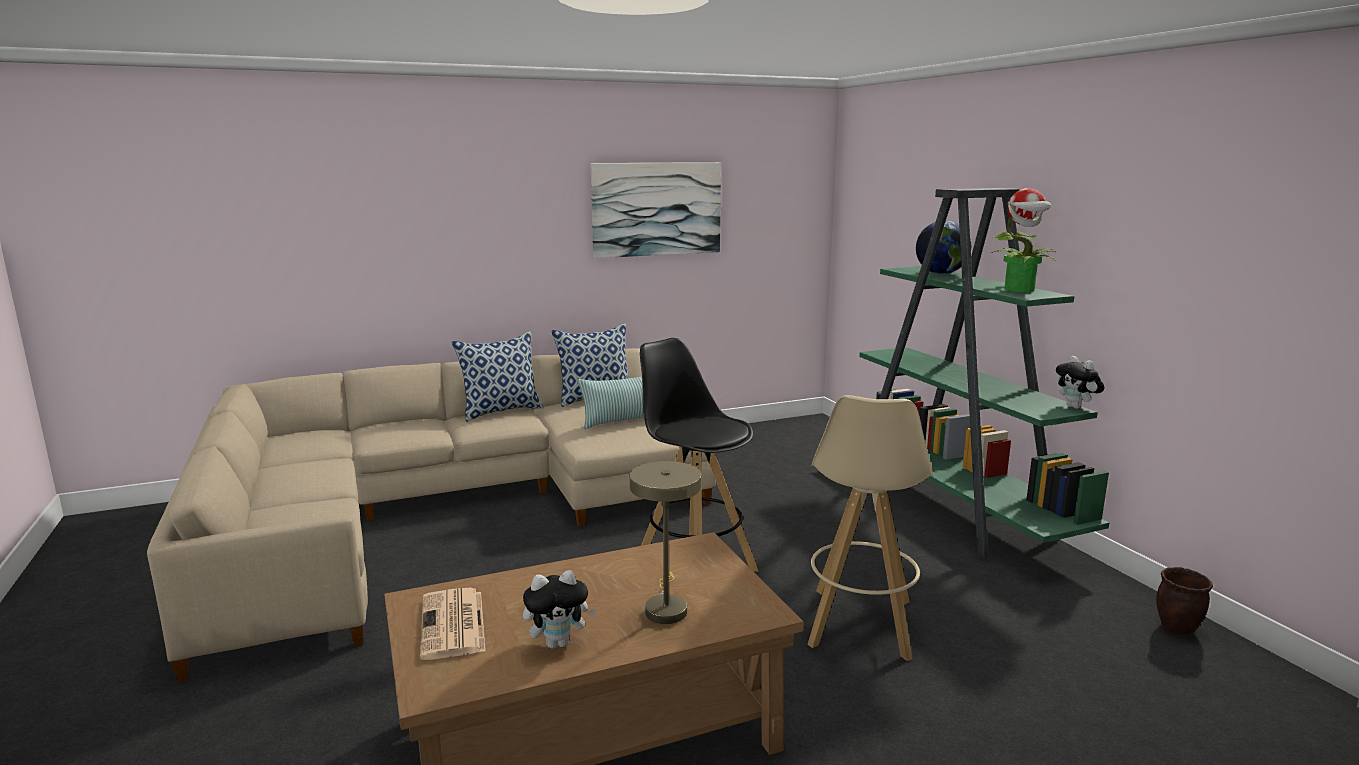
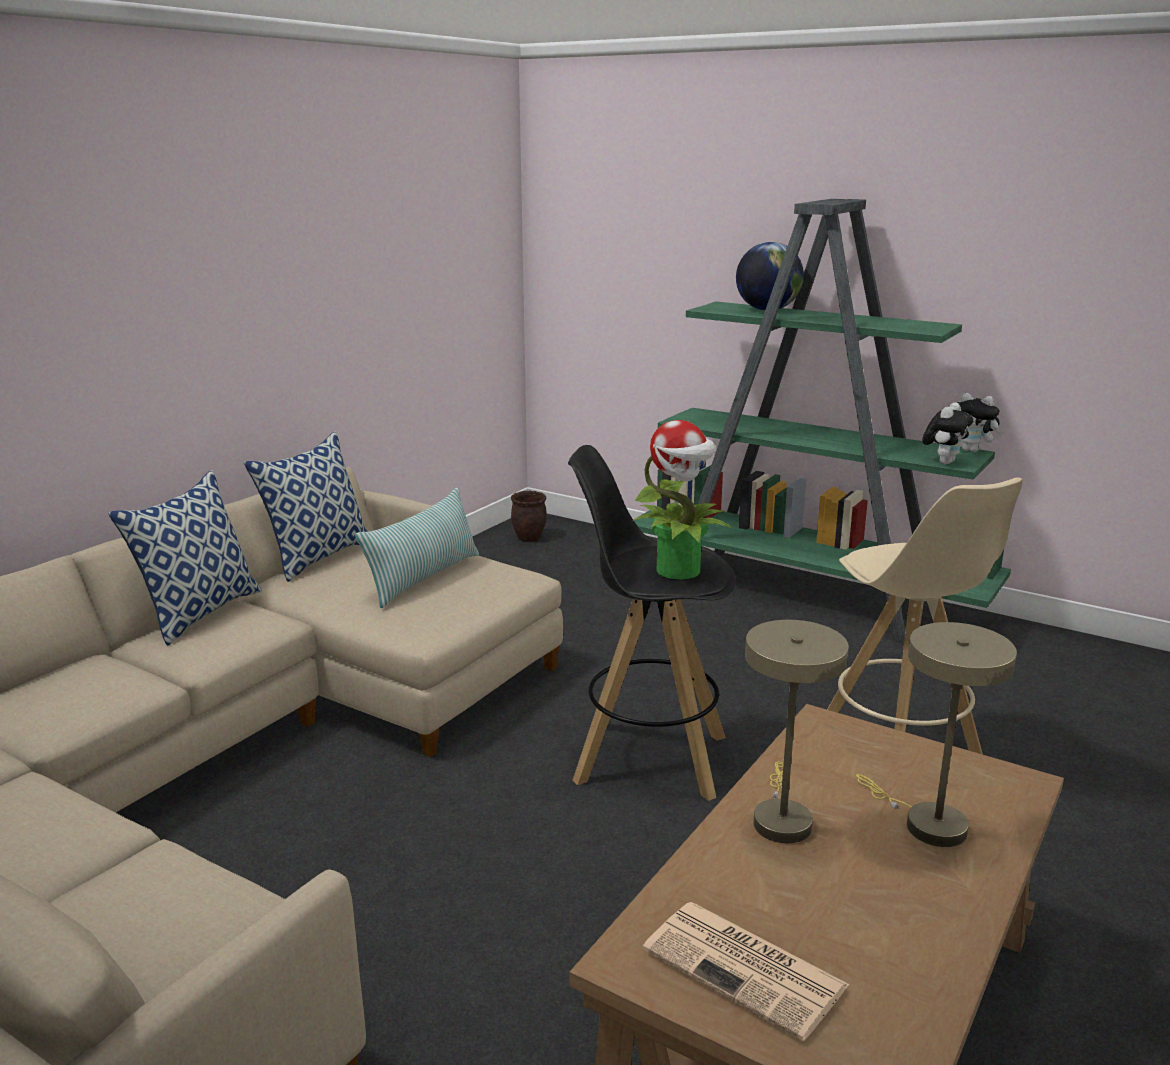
camera: 35 degrees left, 5 degrees up
(559, 643) = (904, 926): plush toy -> plush toy (943, 462)
(591, 575) = (781, 818): none -> beige table lamp
(656, 209) = (334, 246): picture -> none
(1020, 290) = (899, 323): potted plant -> potted plant (680, 571)
(1176, 628) = (1120, 660): brown planter -> brown planter (528, 539)

